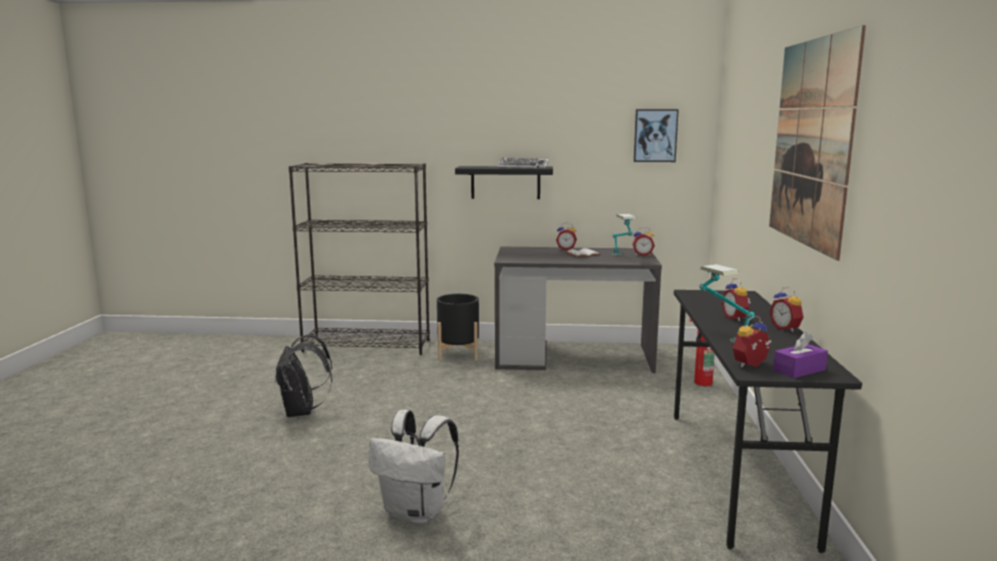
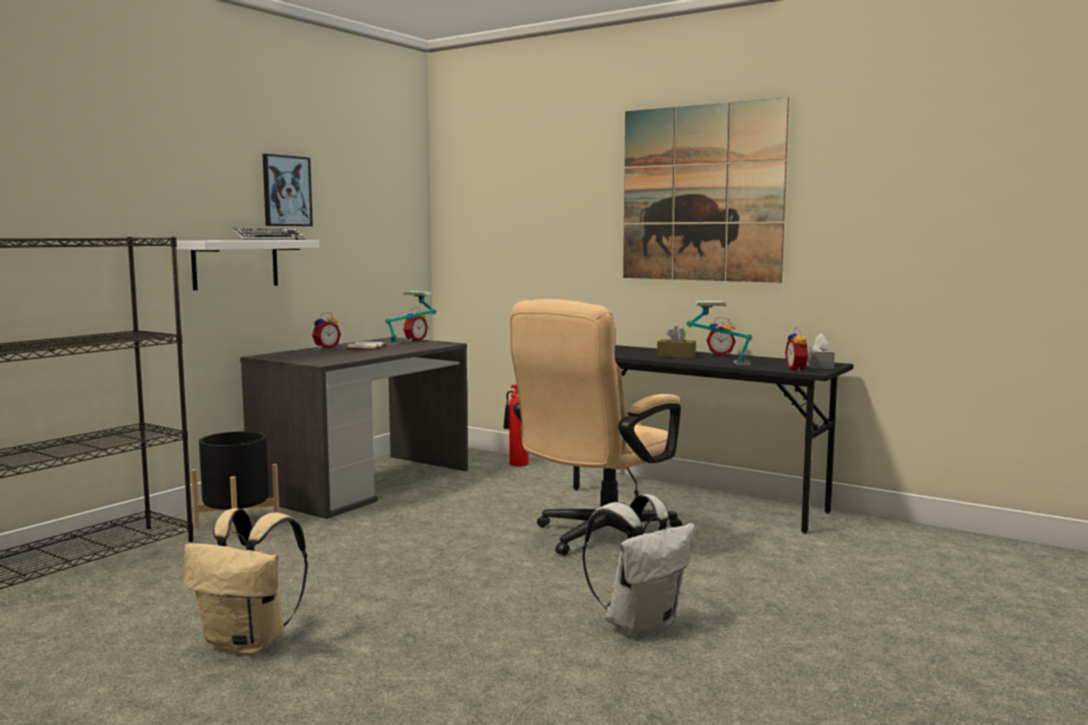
camera: 60 degrees left, 5 degrees down
(302, 412) = (249, 644): black backpack -> beige backpack
(505, 182) = (235, 264): black shelf -> white shelf
(572, 455) = (597, 538): none -> beige office chair
(655, 135) = (383, 202): picture -> picture (286, 191)
(736, 318) = (676, 356): alarm clock -> brown tissue box
(799, 370) = (817, 366): purple tissue box -> grey tissue box

